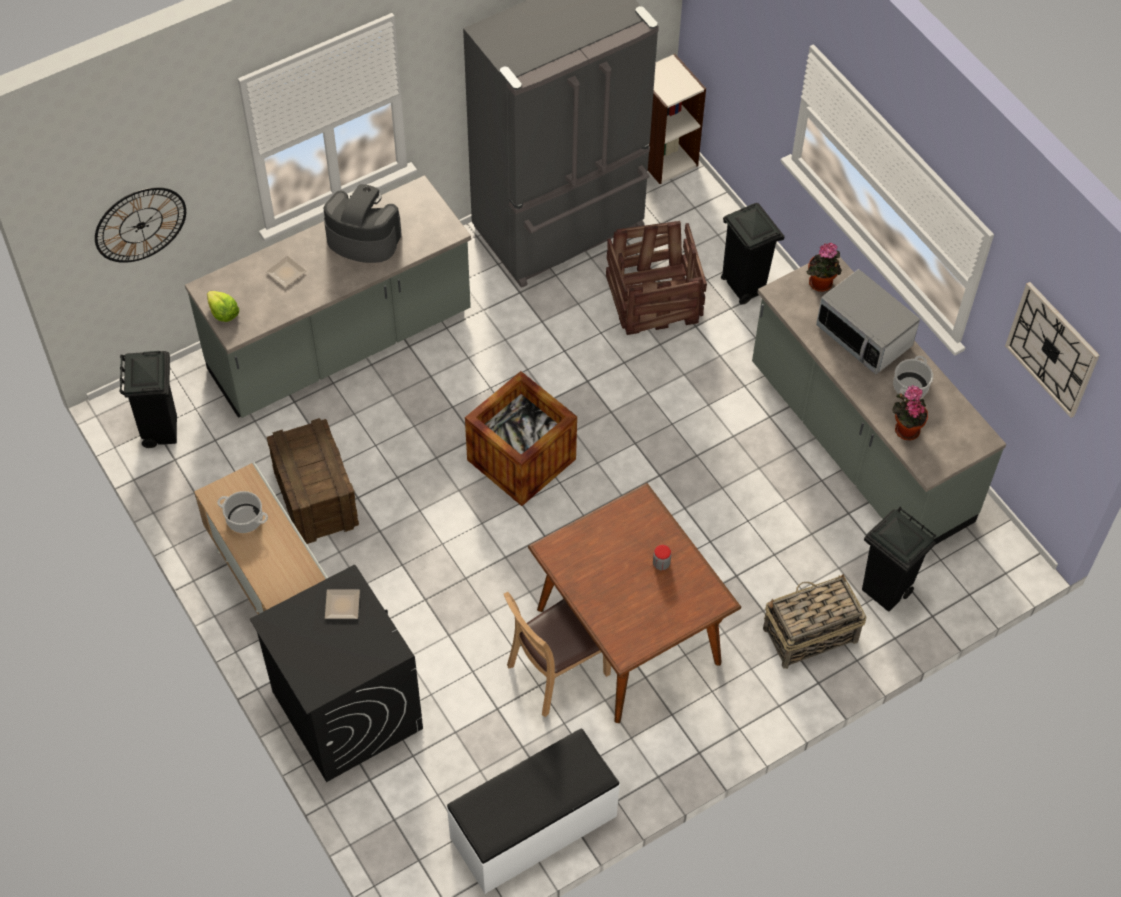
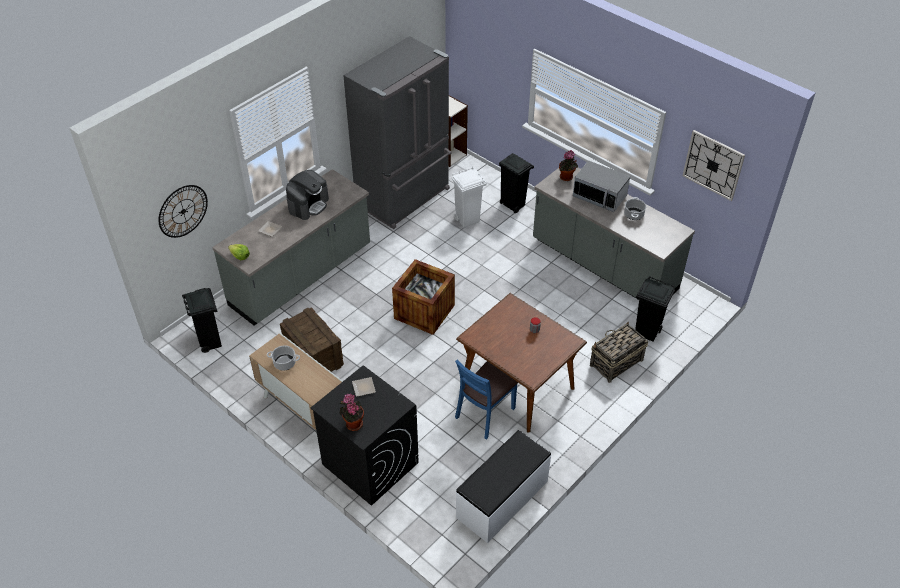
camera: 15 degrees left, 10 degrees down
(363, 238) = (308, 205): coffee machine -> coffee machine turned 120 degrees clockwise
(557, 671) = (485, 414): brown chair -> blue chair
(655, 298) = (468, 220): crate -> white trash can
(905, 428) = (640, 234): potted plant -> potted plant (353, 423)

